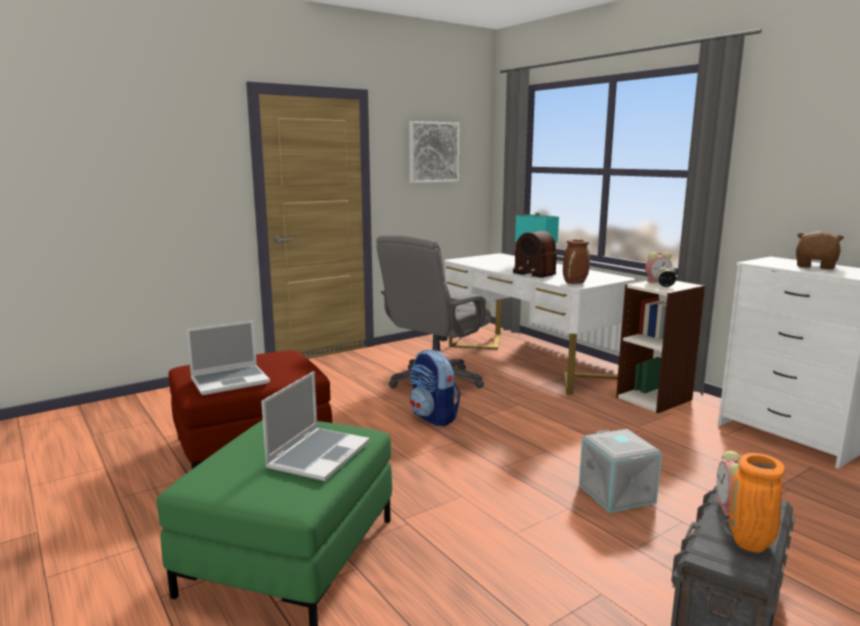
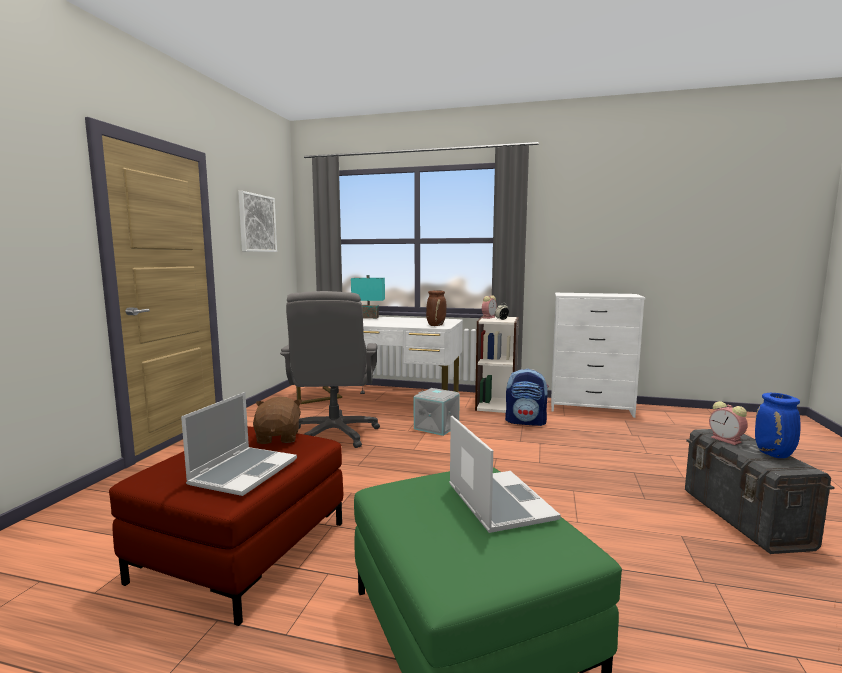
camera: 40 degrees left, 5 degrees down
(433, 417) = (380, 461): backpack -> backpack (526, 422)
(534, 273) = (389, 323): radio -> none
(618, 493) = (580, 469): grey storage box -> grey storage box (437, 427)
(751, 544) = (774, 455): orange vase -> blue vase
(816, 266) = (595, 294): brown plush toy -> brown plush toy (279, 438)

